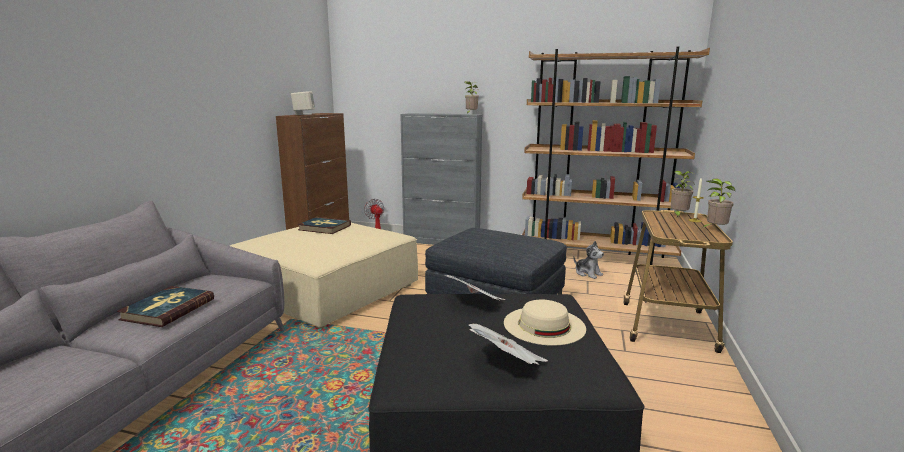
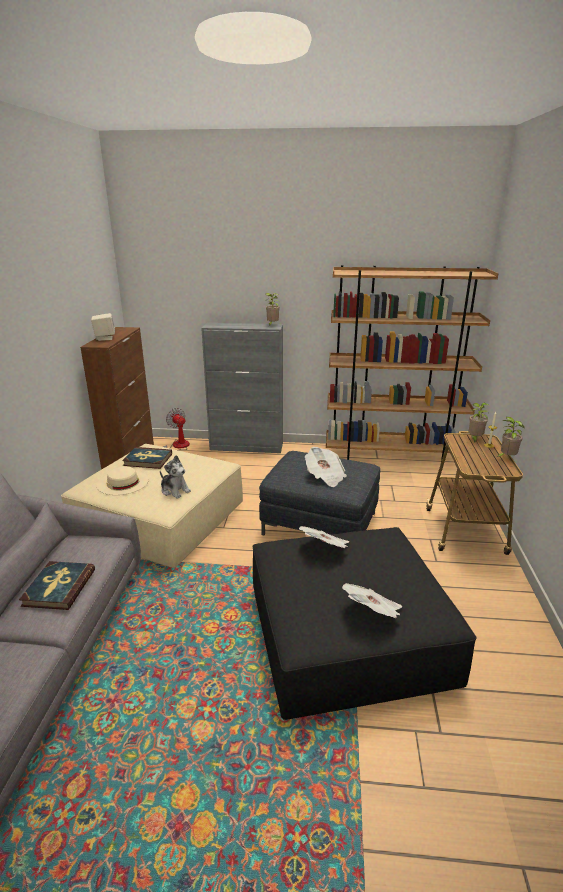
camera: 10 degrees left, 10 degrees up
(498, 245) = (325, 476): none -> newspaper
(544, 325) = (388, 567): beige hat -> beige hat (123, 482)
(588, 273) = (390, 476): plush toy -> plush toy (175, 490)

